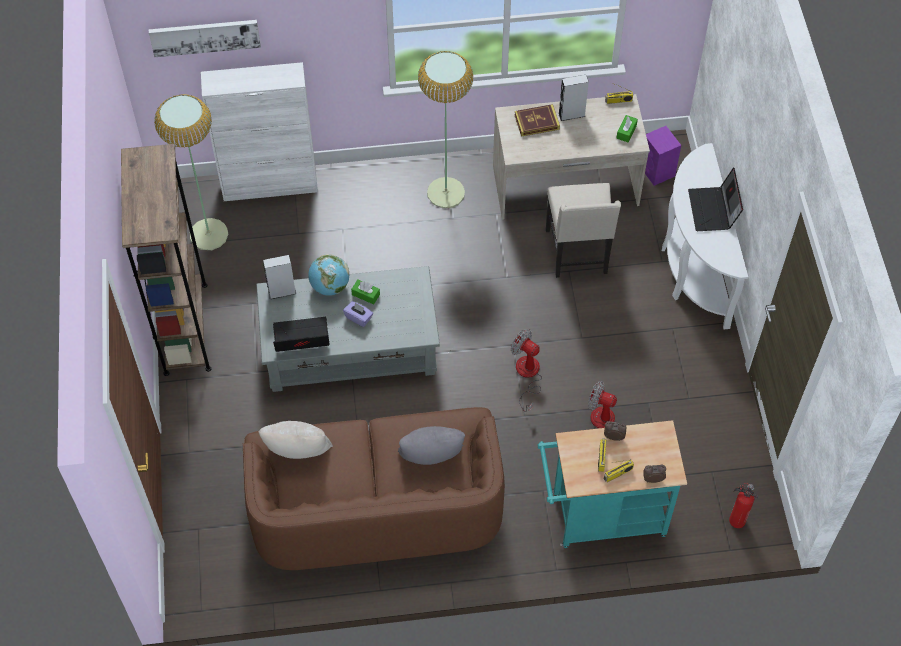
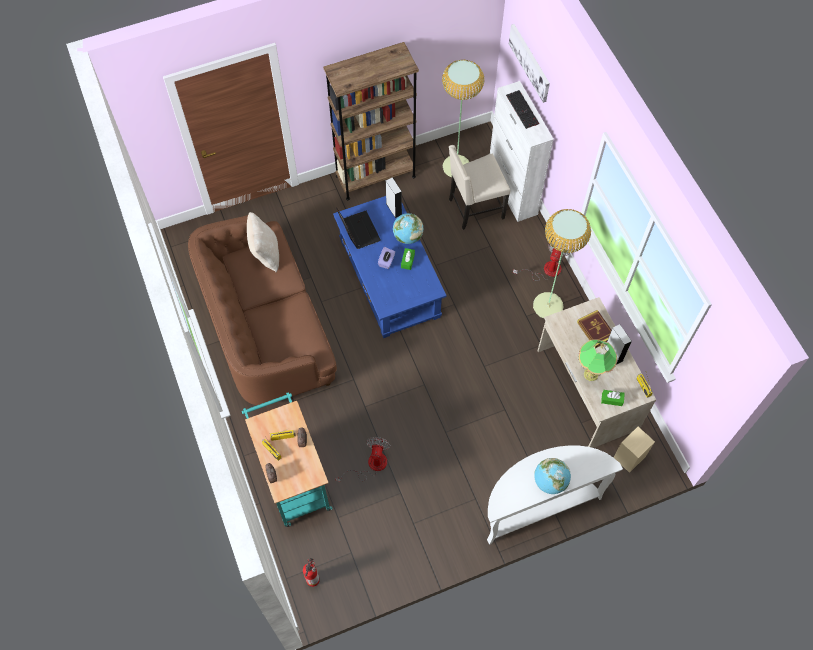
camera: 75 degrees right, 5 degrees up
(247, 79) = (523, 109): none -> keyboard
(349, 348) = (389, 278): grey coffee table -> blue coffee table
(431, 459) = (280, 336): grey pillow -> none
(527, 375) = (400, 400): fan -> fan (545, 270)
(578, 253) = (524, 412): beige chair -> beige chair (474, 209)
(590, 142) = (590, 374): none -> table lamp
(657, 171) = (628, 457): purple speaker -> beige speaker
(713, 210) = (550, 482): laptop -> globe

